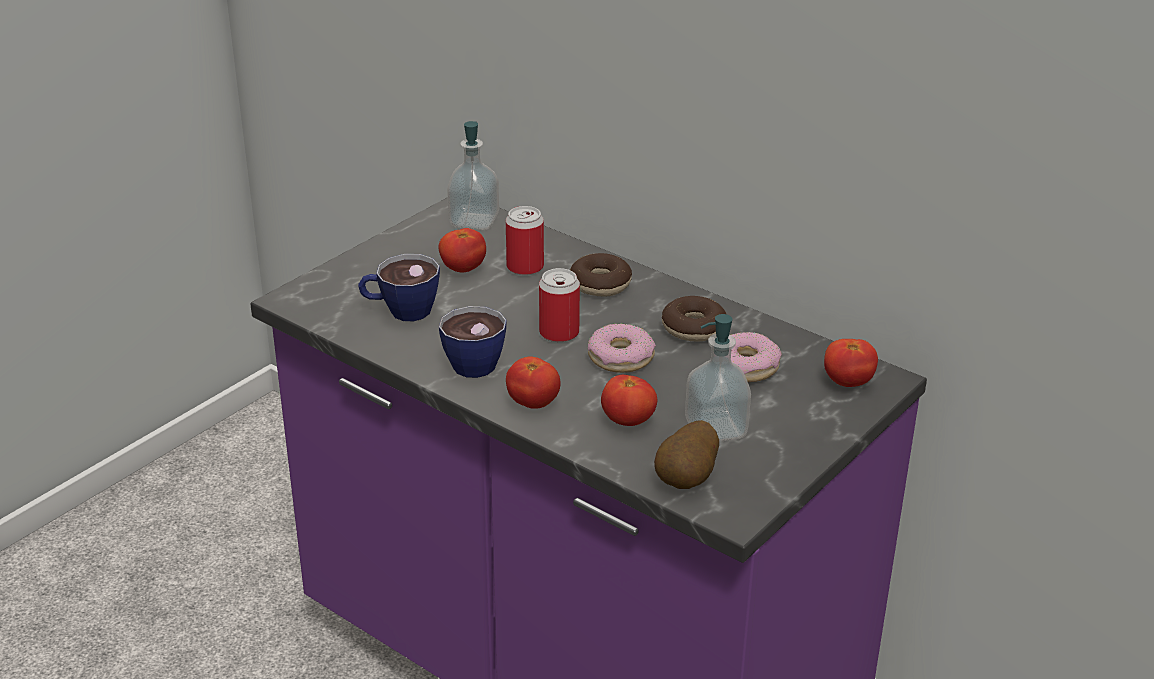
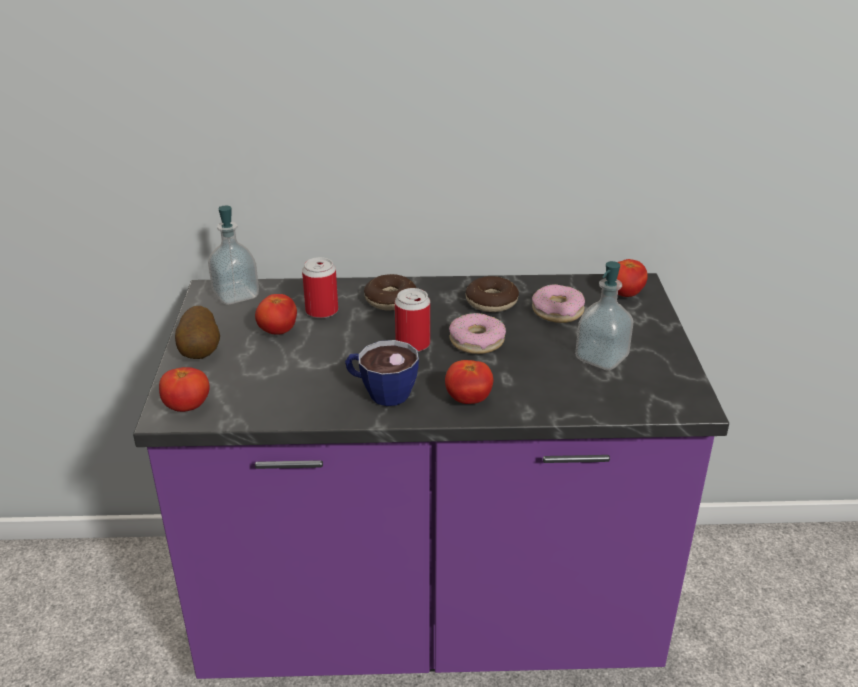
camera: 40 degrees left, 0 degrees up
(400, 310) = (274, 381): cup -> none
(628, 421) = (545, 380): tomato -> tomato (187, 407)
(687, 480) = (637, 398): potato -> potato (201, 352)

